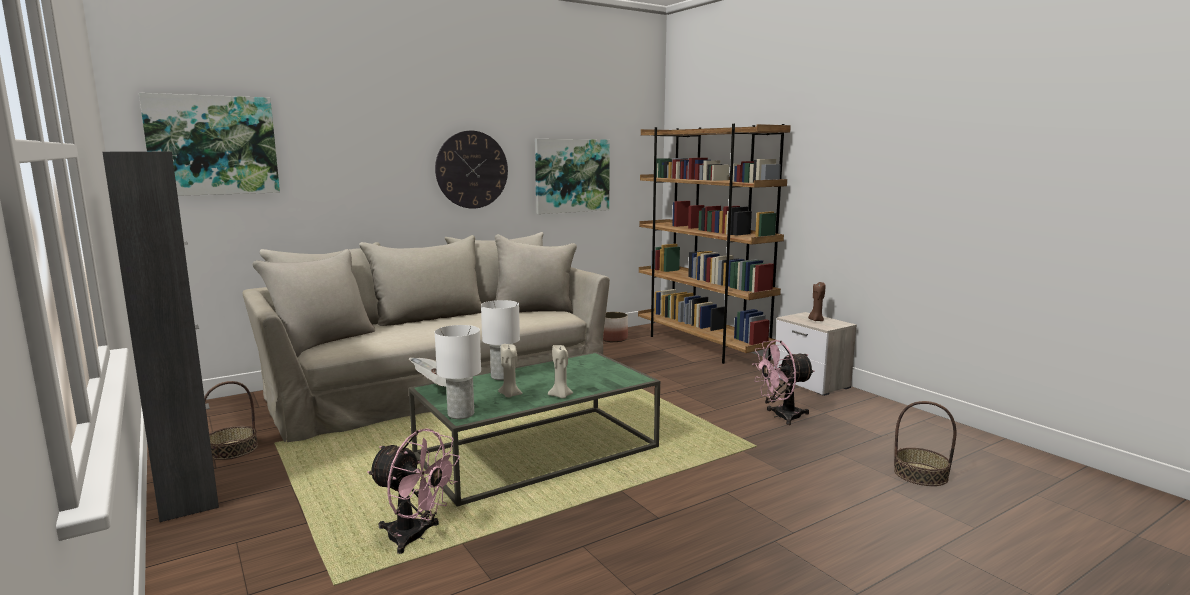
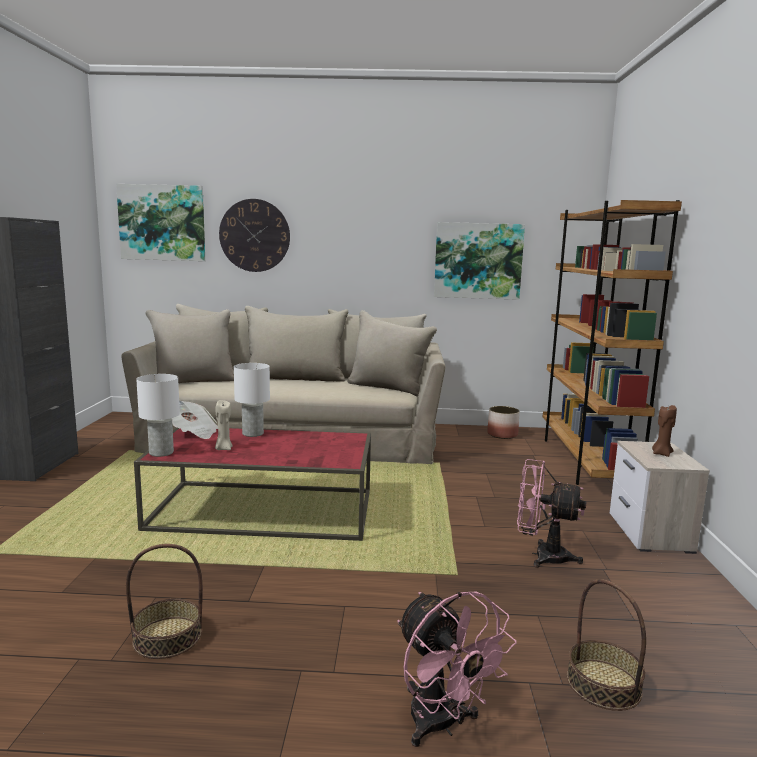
camera: 35 degrees right, 0 degrees up
(232, 450) = (103, 448): basket -> basket (167, 637)
(415, 537) = (80, 542): pink fan -> pink fan (442, 725)
(472, 169) = (369, 250): wall clock -> wall clock (254, 235)
(537, 451) = (263, 510): green coffee table -> red coffee table
(560, 396) = (254, 460): beige candle -> none

